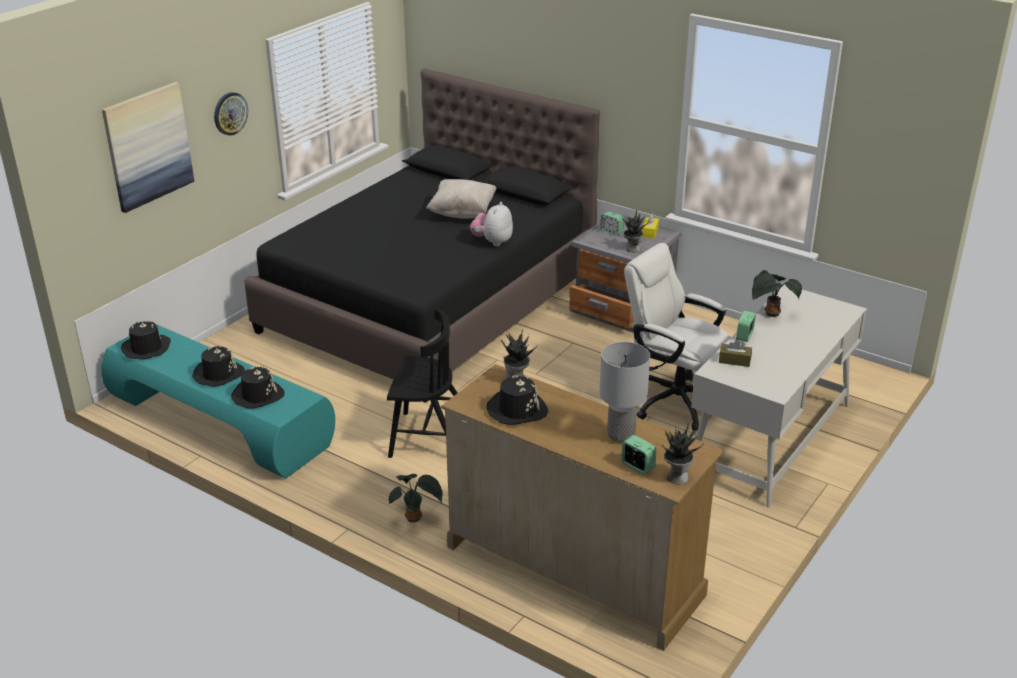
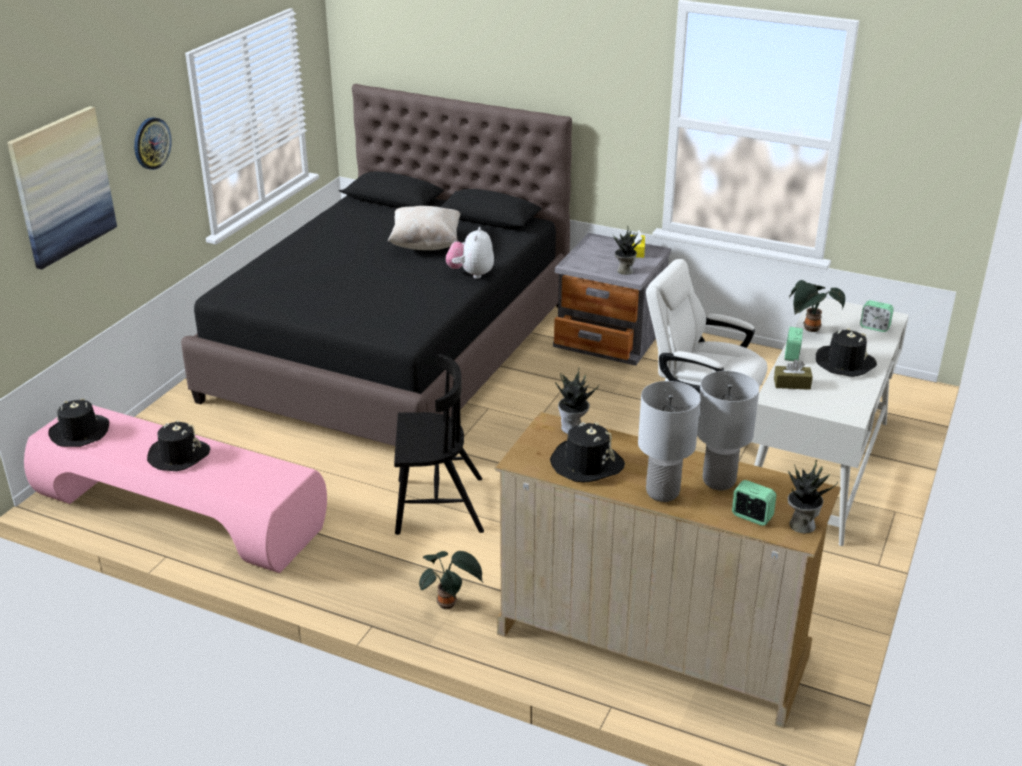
camera: 10 degrees left, 0 degrees up
(219, 421) = (179, 512): turquoise bench -> pink bench
(258, 395) = (234, 477): black hat -> black hat (844, 363)
(569, 441) = (662, 495): none -> grey table lamp
(611, 232) = (595, 254): alarm clock -> alarm clock (874, 327)

